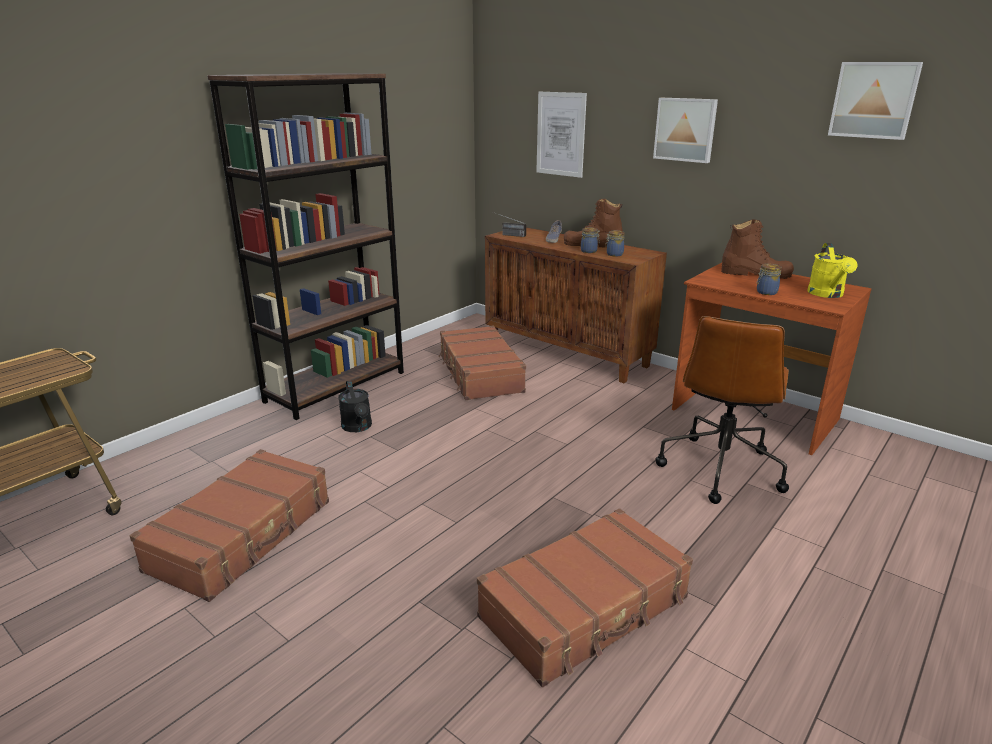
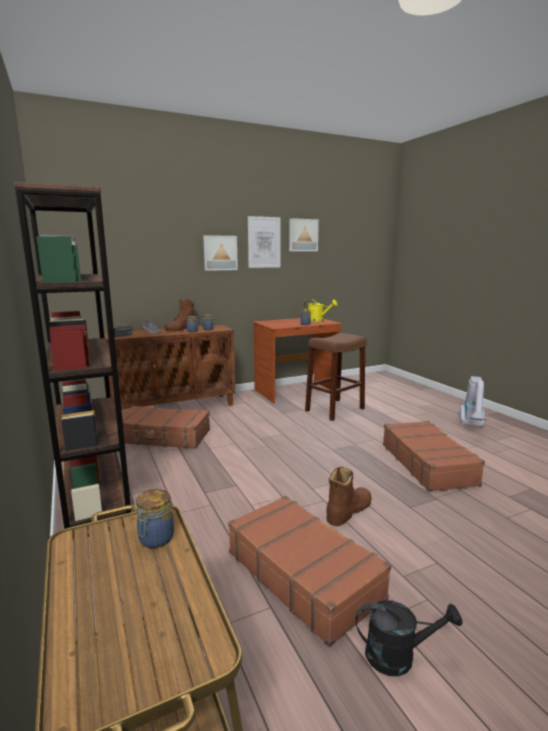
camera: 65 degrees left, 10 degrees down
(43, 376) = (155, 539): none -> jar
(358, 427) = (184, 495): black watering can -> black watering can (398, 655)
(560, 134) = (131, 261): picture -> picture (264, 242)
(720, 468) = (334, 409): brown office chair -> brown stool
(755, 274) = (279, 321): brown boot -> brown boot (348, 511)
(870, 672) = (472, 426): none -> vacuum cleaner

